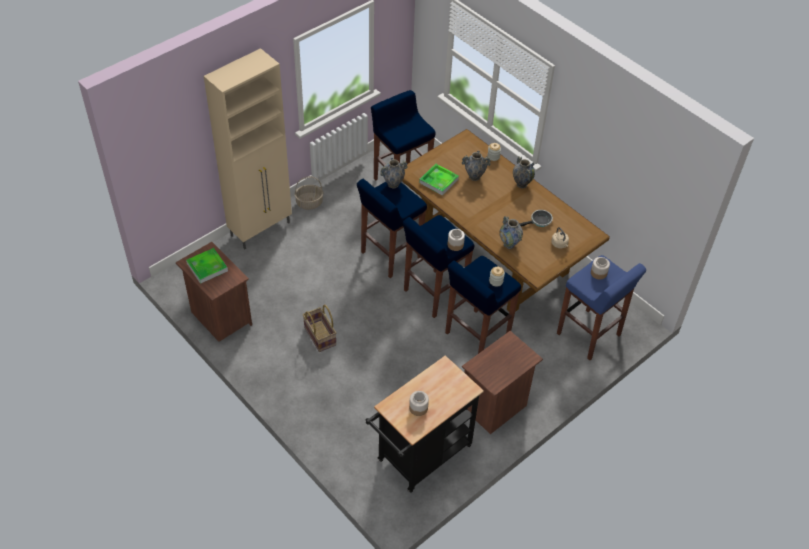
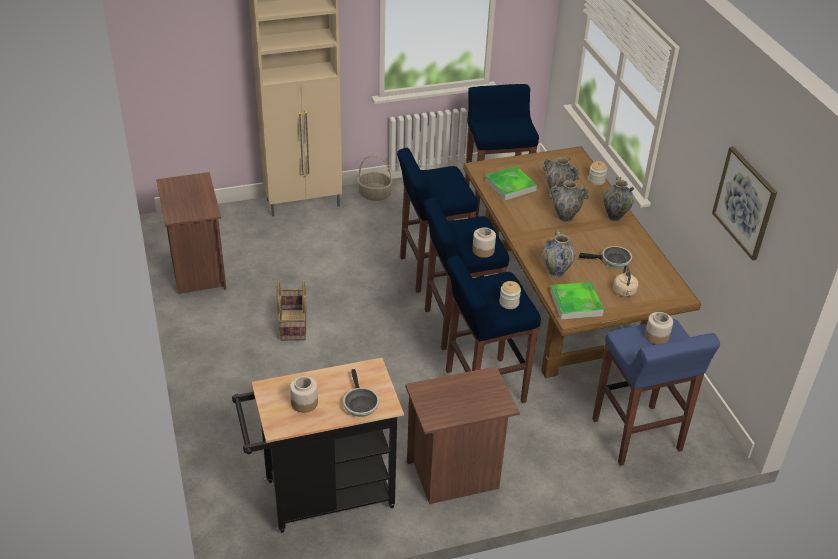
camera: 25 degrees right, 10 degrees down
(207, 267) = (185, 193): tray -> tray (575, 303)
(393, 184) = (449, 172): vase -> vase (565, 217)
(453, 394) = (360, 403): none -> frying pan
(634, 170) = (745, 202): none -> picture

